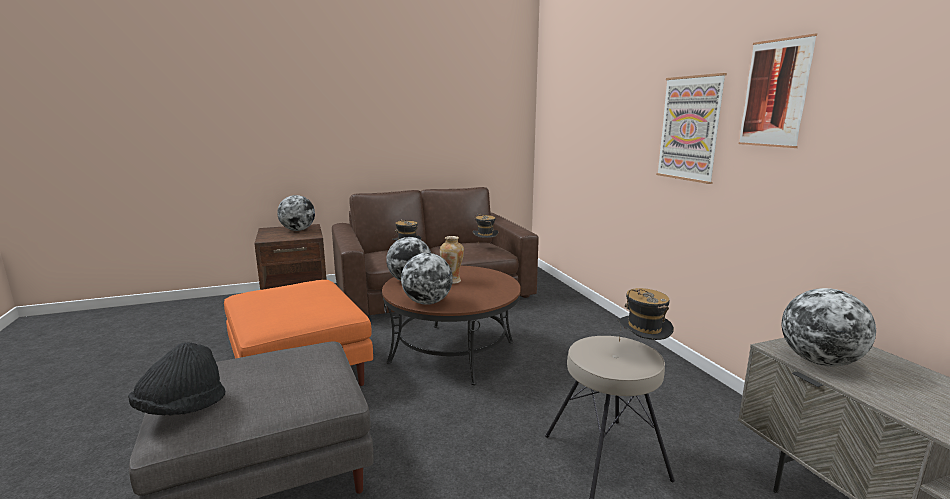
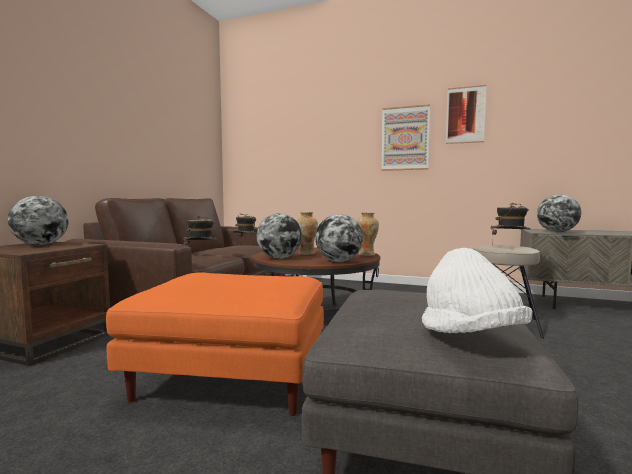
camera: 50 degrees left, 10 degrees down
(182, 408) = (470, 337): black hat -> white hat
(489, 301) = (367, 254): none -> vase

